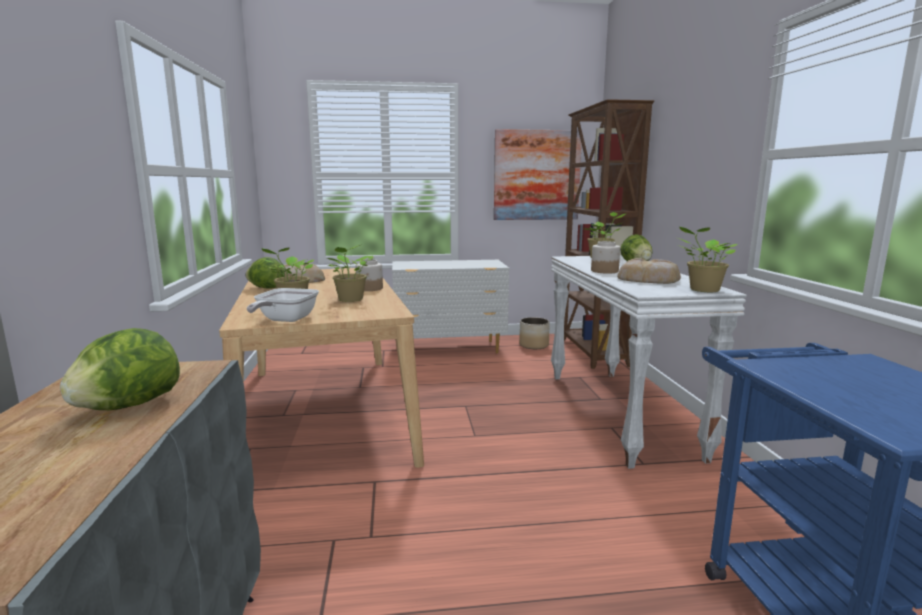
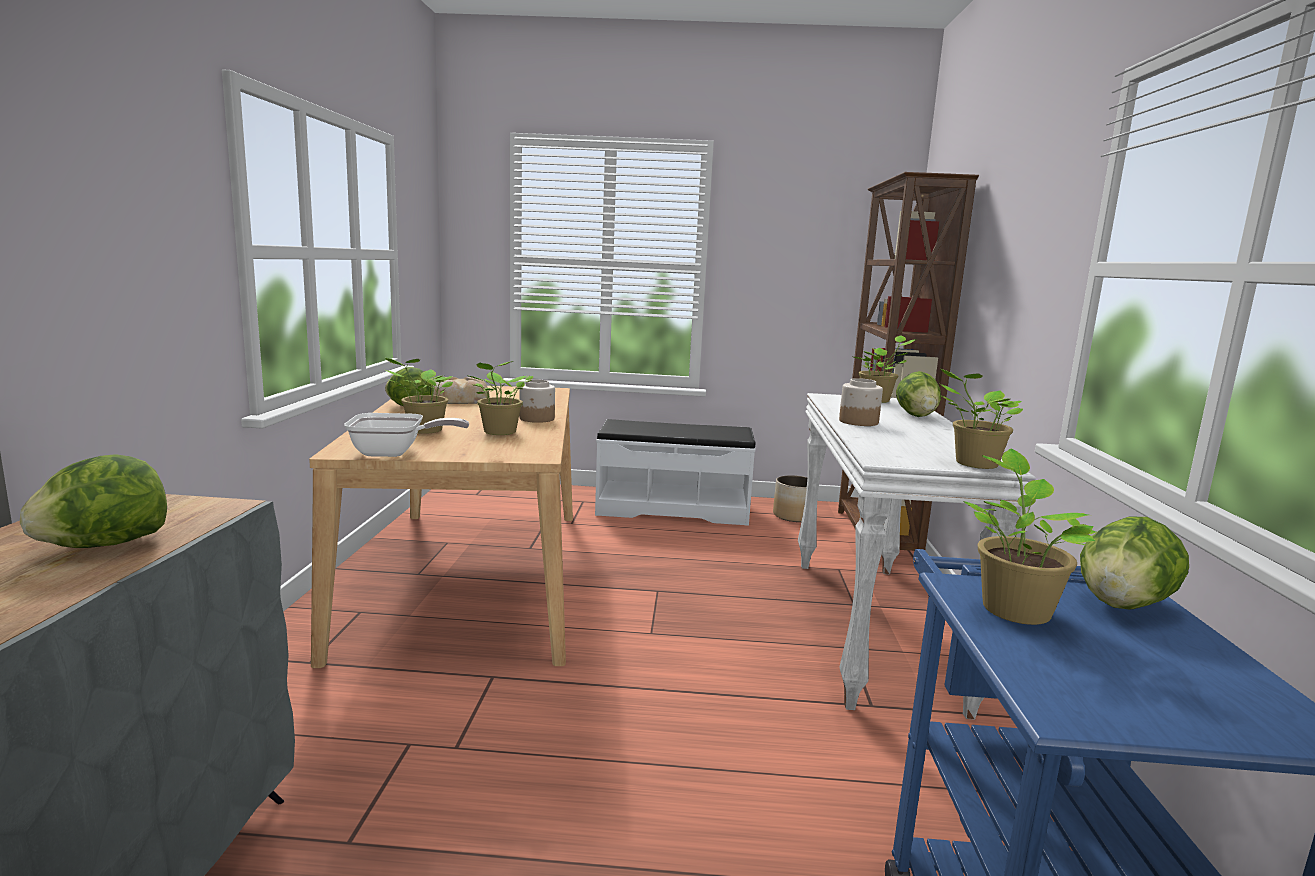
camera: 10 degrees right, 0 degrees up
(284, 320) = (395, 453): frying pan -> frying pan turned 120 degrees counterclockwise
(450, 349) = (673, 509): white dresser -> white bench
(536, 175) = (819, 273): picture -> none
(649, 279) = (911, 439): bread -> none
(805, 375) = (1013, 608): none -> potted plant
(864, 365) = (1123, 605): none -> lettuce

